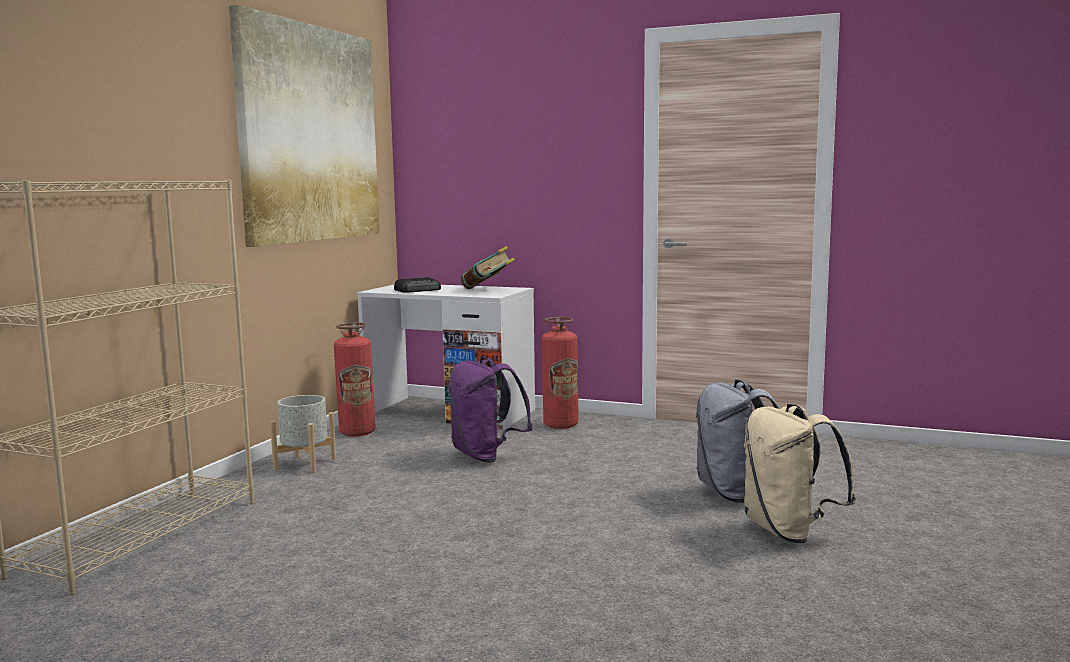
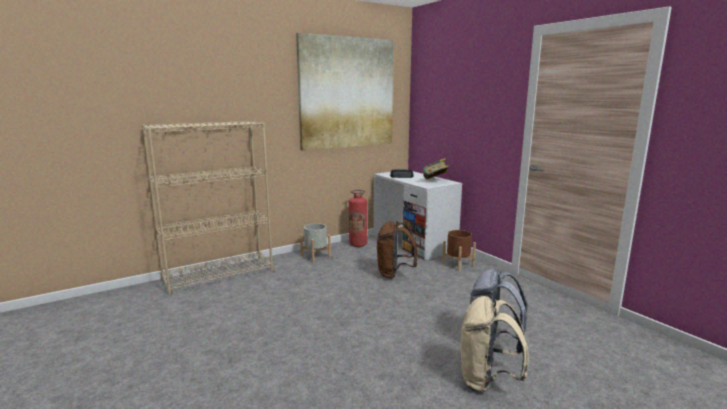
camera: 35 degrees right, 5 degrees up
(486, 456) = (394, 274): purple backpack -> brown backpack
(560, 425) = (457, 265): fire extinguisher -> brown planter

